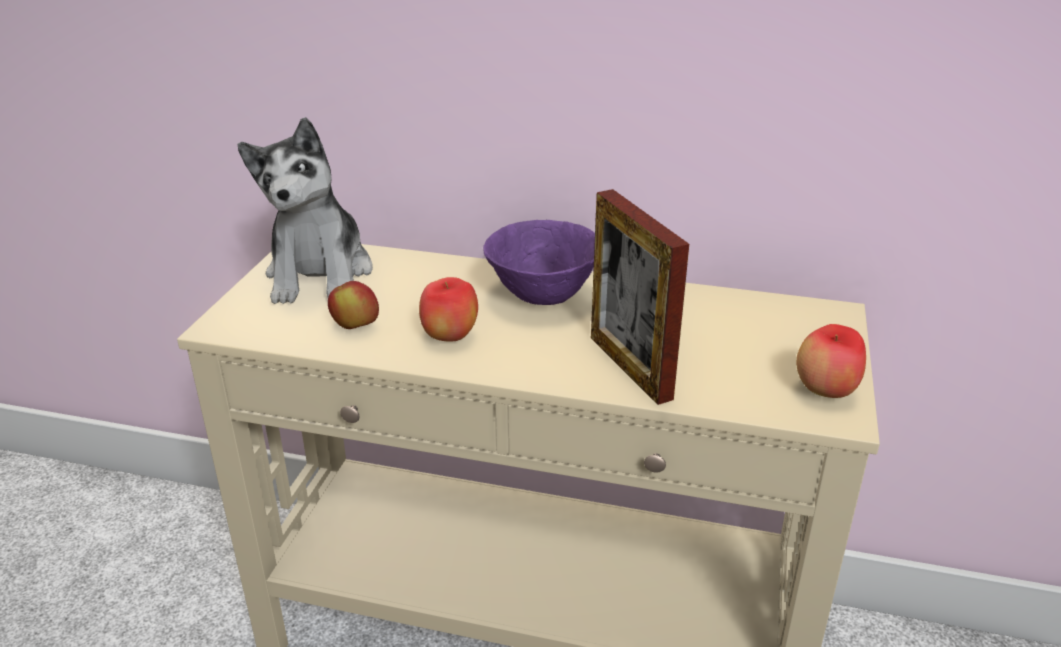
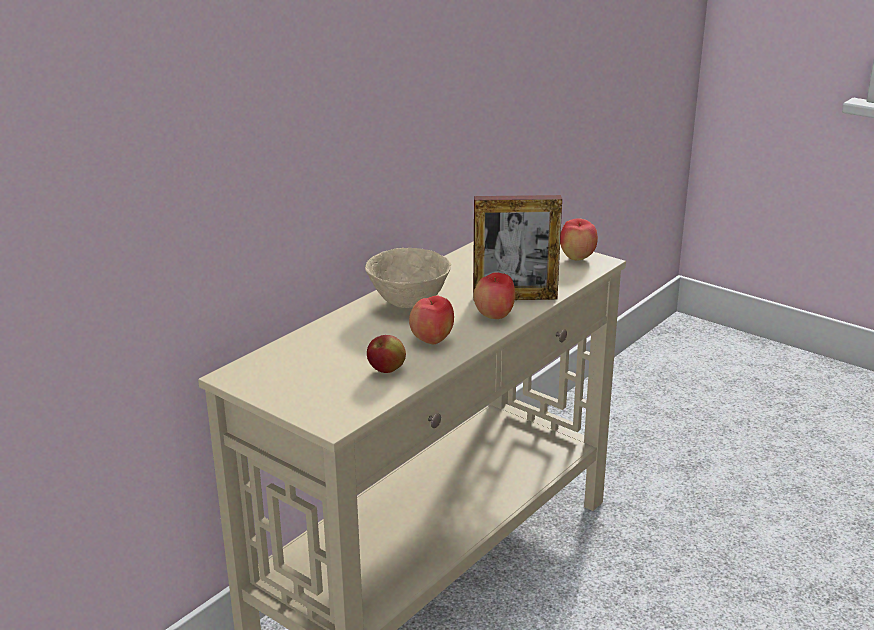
camera: 65 degrees left, 5 degrees down
(320, 274) = (290, 373): plush toy -> none
(541, 296) = (408, 303): purple bowl -> beige bowl
(555, 365) = (494, 316): none -> apple

